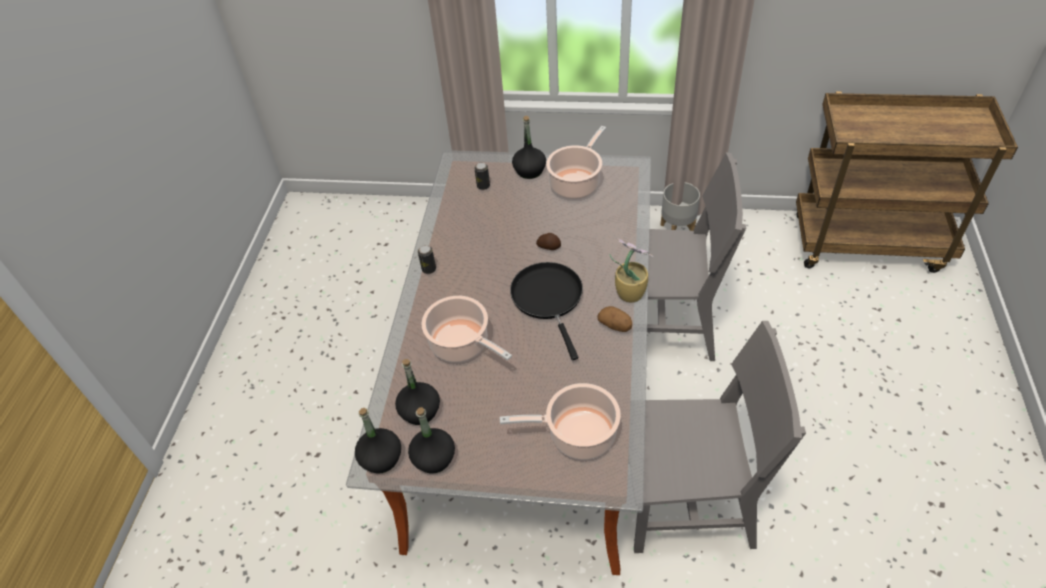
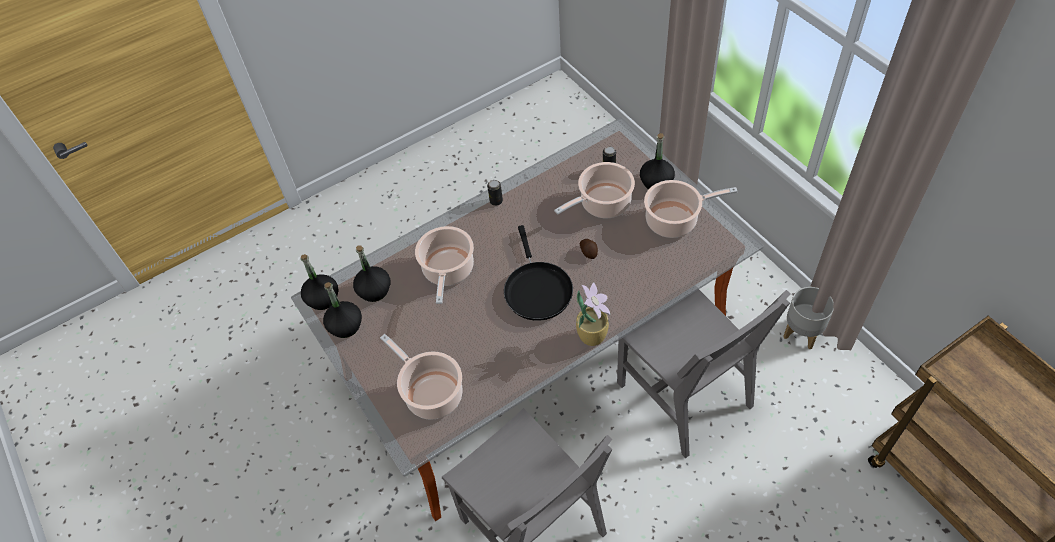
camera: 50 degrees right, 5 degrees up
(513, 210) = (602, 204): none -> cooking pot
(548, 299) = (537, 289): black frying pan -> black frying pan turned 135 degrees clockwise
(615, 325) = (551, 348): potato -> none

